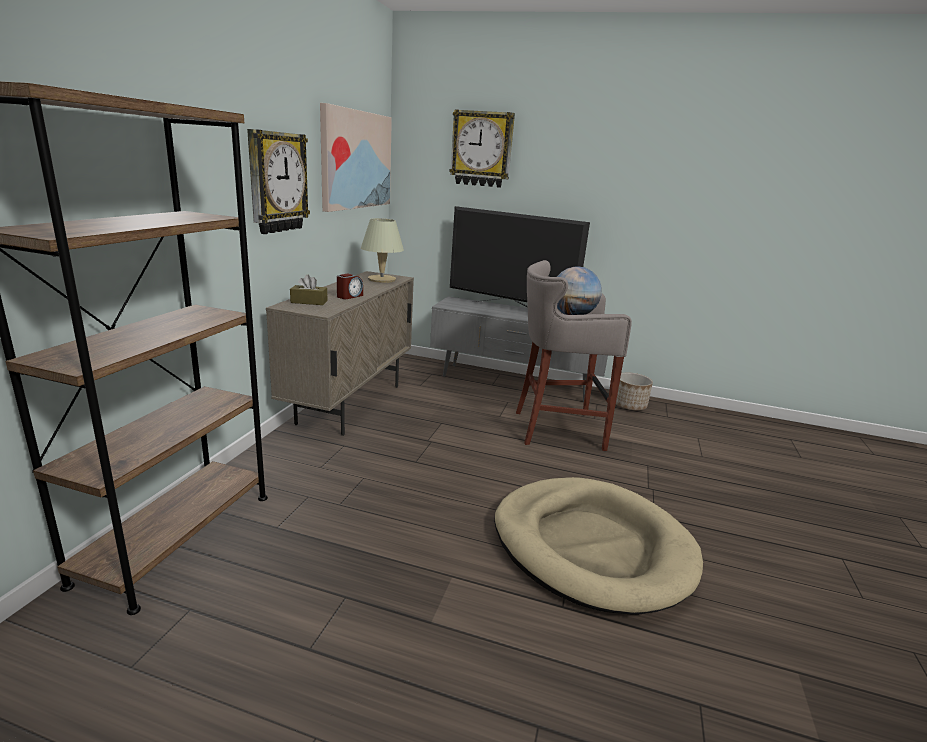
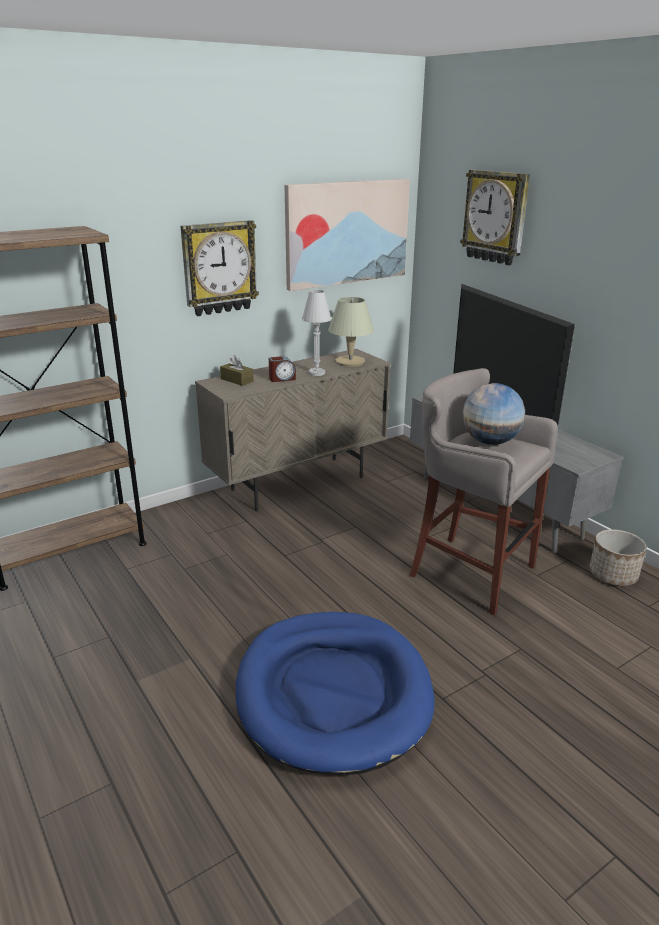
camera: 40 degrees right, 5 degrees up
(370, 289) = (316, 373): none -> white table lamp
(591, 546) = (333, 693): beige dog bed -> blue dog bed

